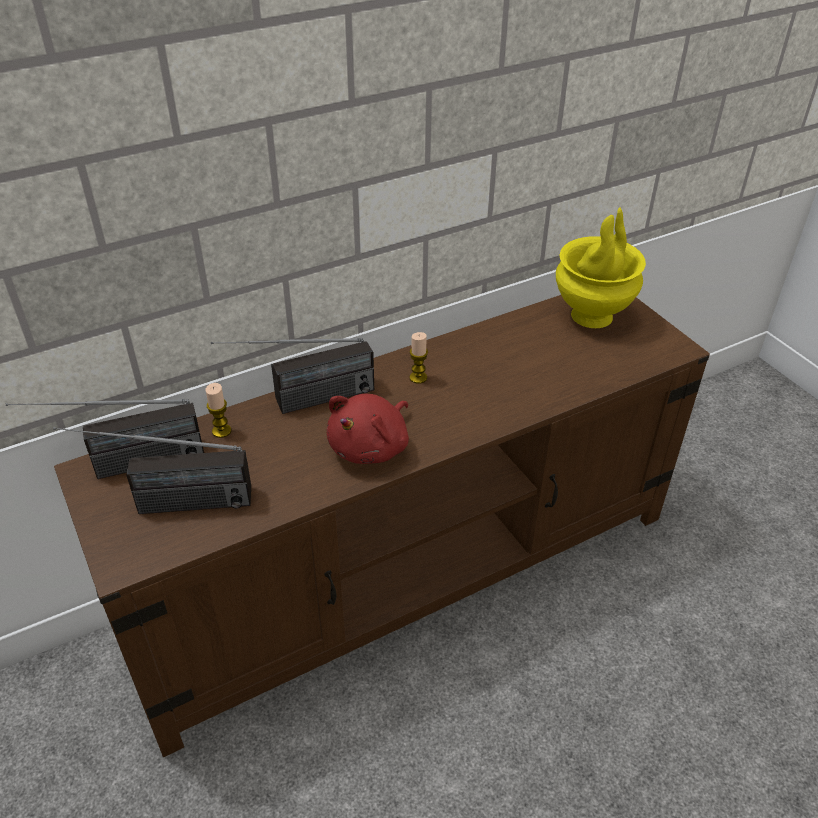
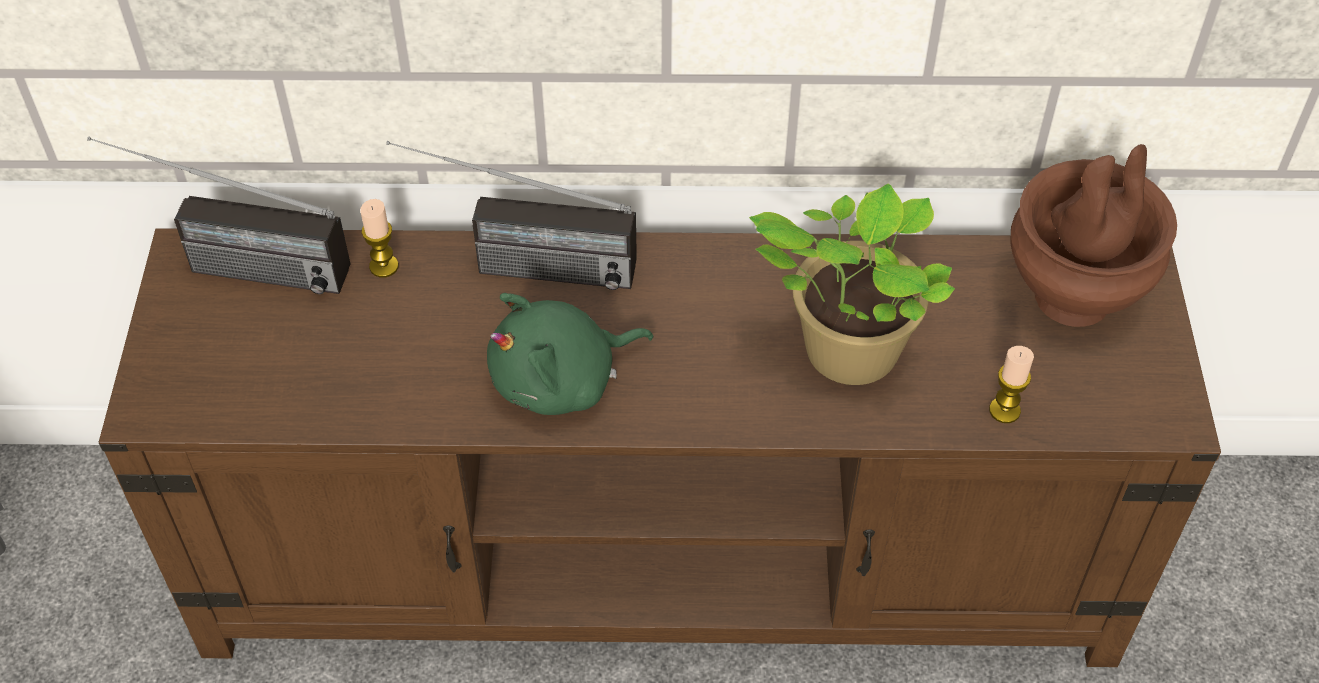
camera: 30 degrees right, 10 degrees up
(165, 504) = (246, 347): radio -> none
(371, 447) = (562, 380): red plush toy -> green plush toy
(418, 377) = (709, 295): candle -> candle (1004, 410)
(507, 377) = (844, 352): none -> potted plant
(591, 316) = (1071, 298): yellow vase -> brown vase

